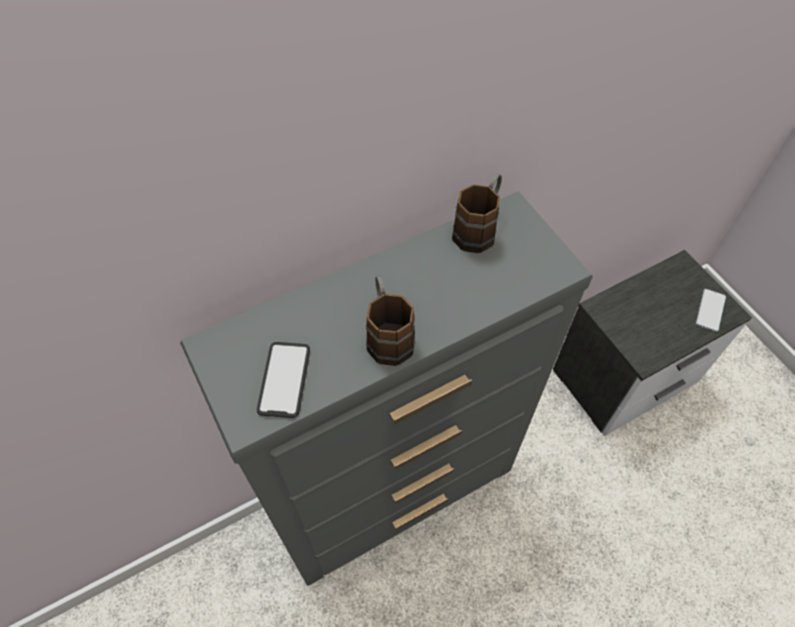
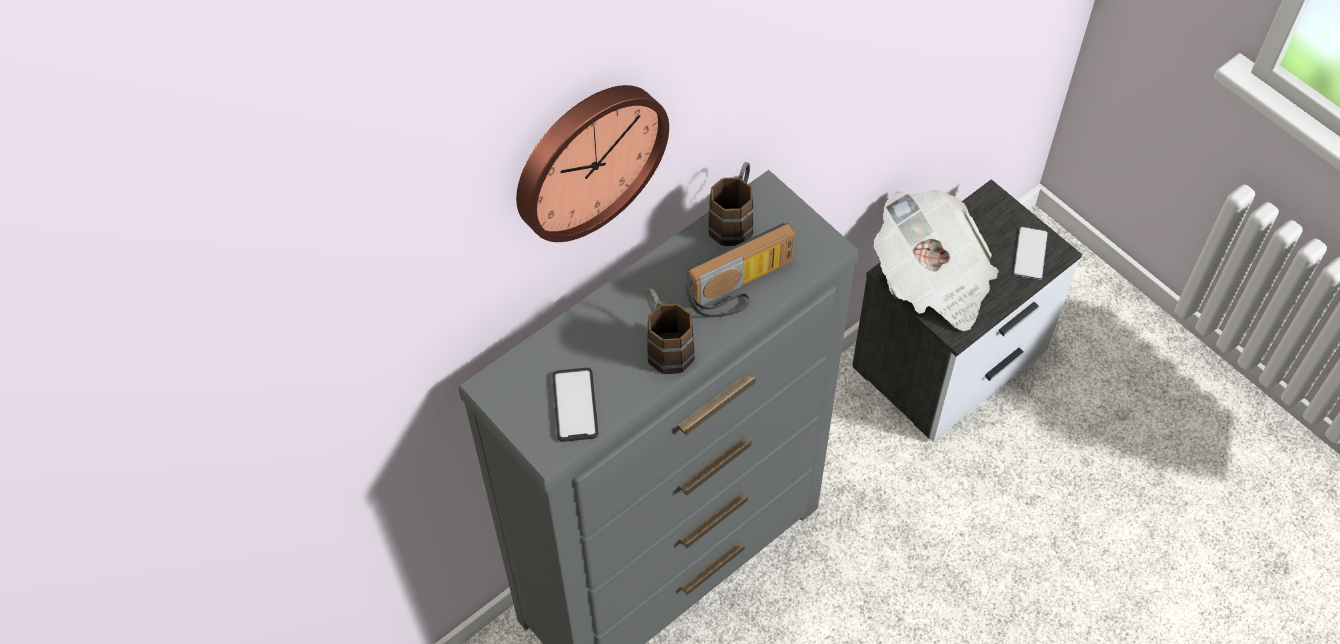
camera: 10 degrees left, 0 degrees up
(326, 123) = (587, 158): none -> wall clock
(473, 294) = (742, 289): none -> radio
(630, 317) = (932, 280): none -> newspaper

